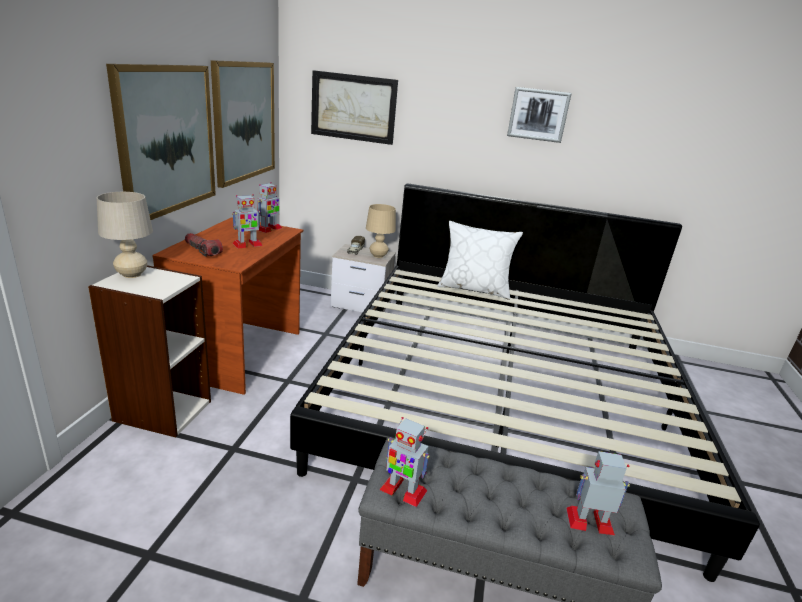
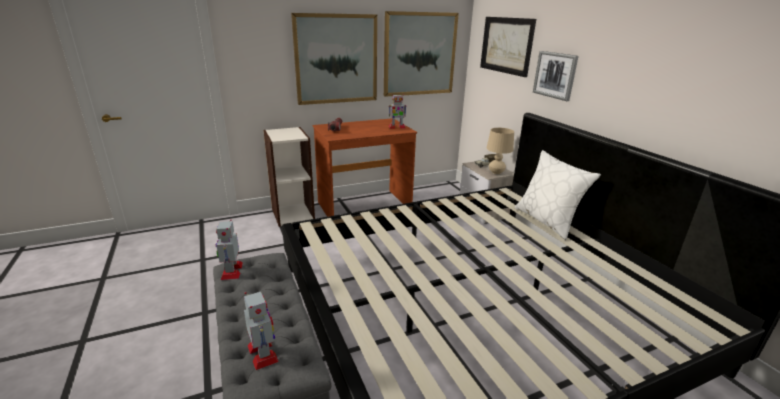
camera: 55 degrees right, 0 degrees up
(131, 275) = (286, 130): beige table lamp -> none
(247, 244) = (364, 131): toy robot -> none
(538, 114) = (650, 46): picture -> picture (555, 75)

